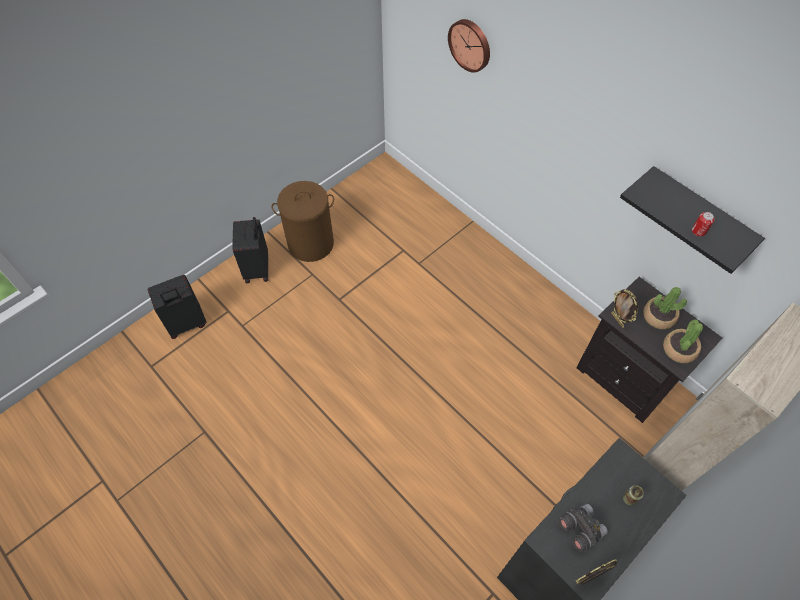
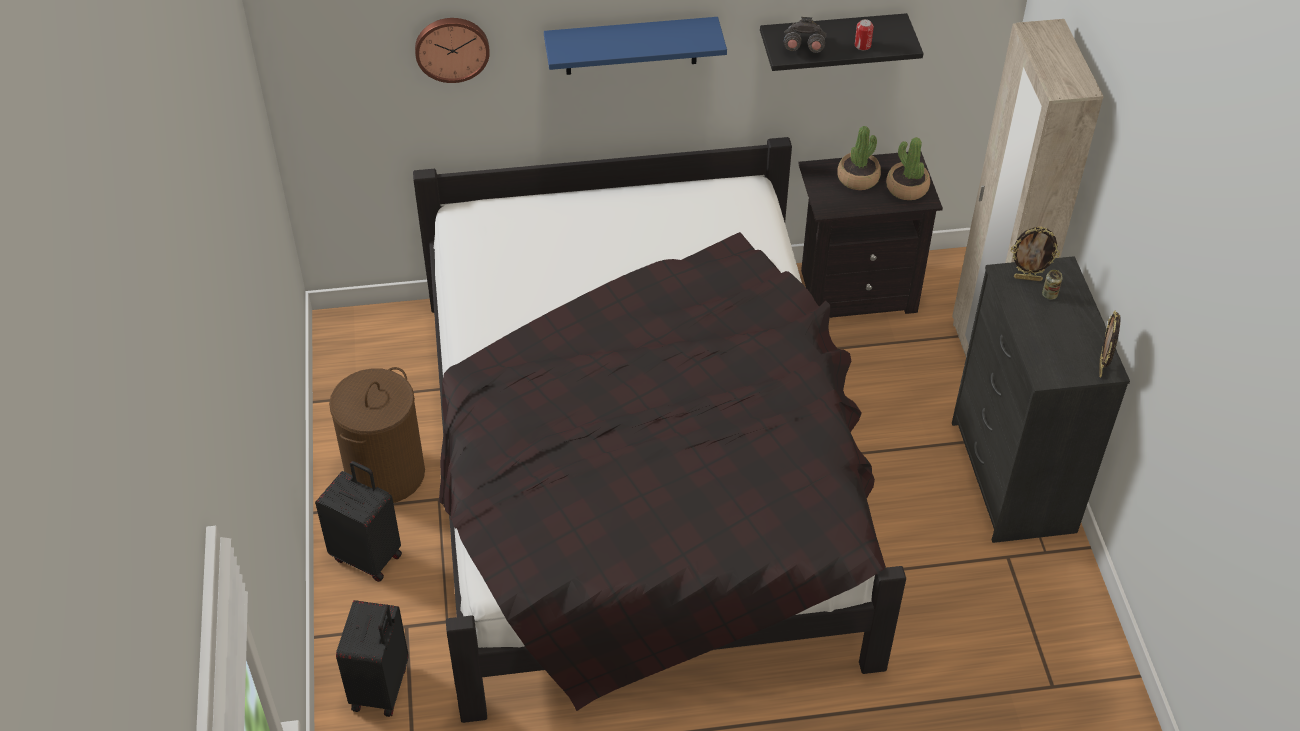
camera: 55 degrees left, 10 degrees down
(397, 351) = (641, 473): none -> black bed
(568, 118) = (631, 46): none -> blue shelf
(579, 529) = (1052, 345): grey binoculars -> grey binoculars (803, 47)
(618, 320) = (835, 209): picture frame -> picture frame (1028, 278)

